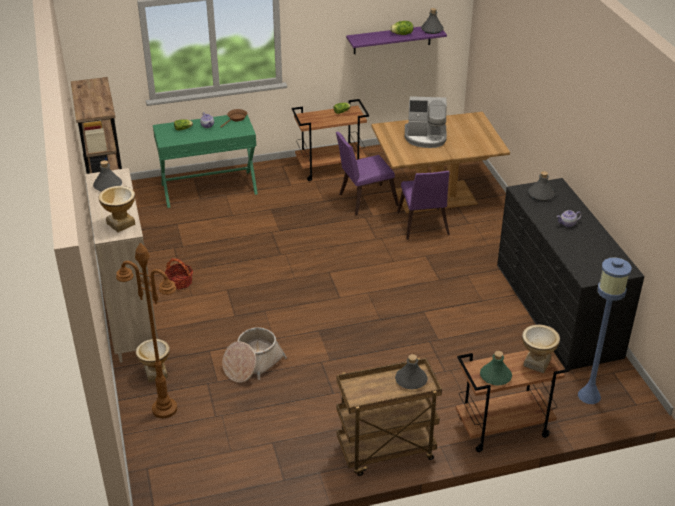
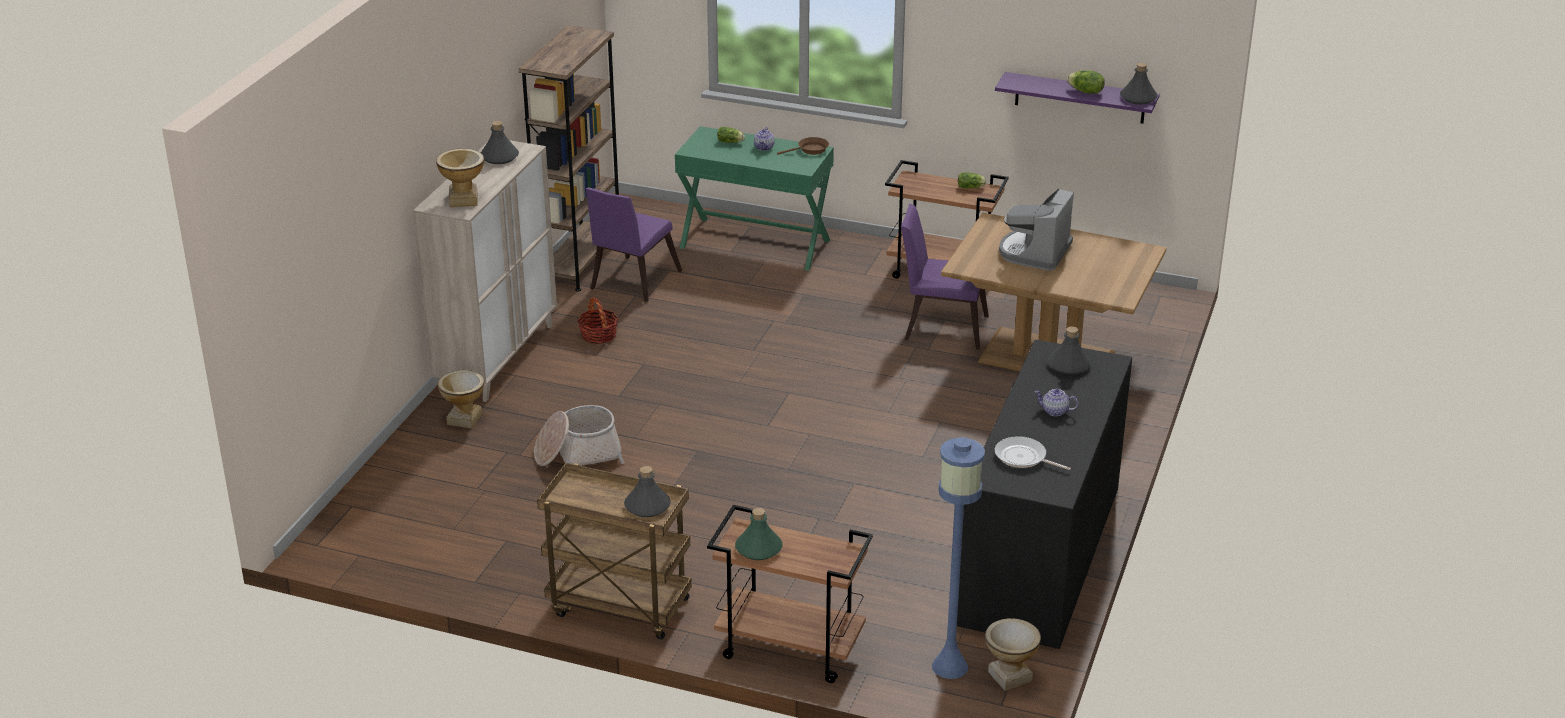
camera: 35 degrees right, 5 degrees down
(164, 409) = (432, 458): brown floor lamp -> none
(422, 226) = (981, 386): purple chair -> purple chair (632, 282)
(425, 137) = (1035, 252): coffee machine -> coffee machine turned 75 degrees clockwise
(536, 363) = (829, 557): vase -> vase (1009, 676)
(587, 257) = (1023, 458): none -> frying pan

